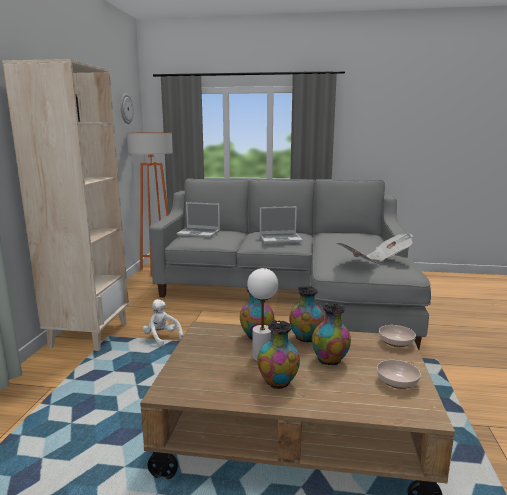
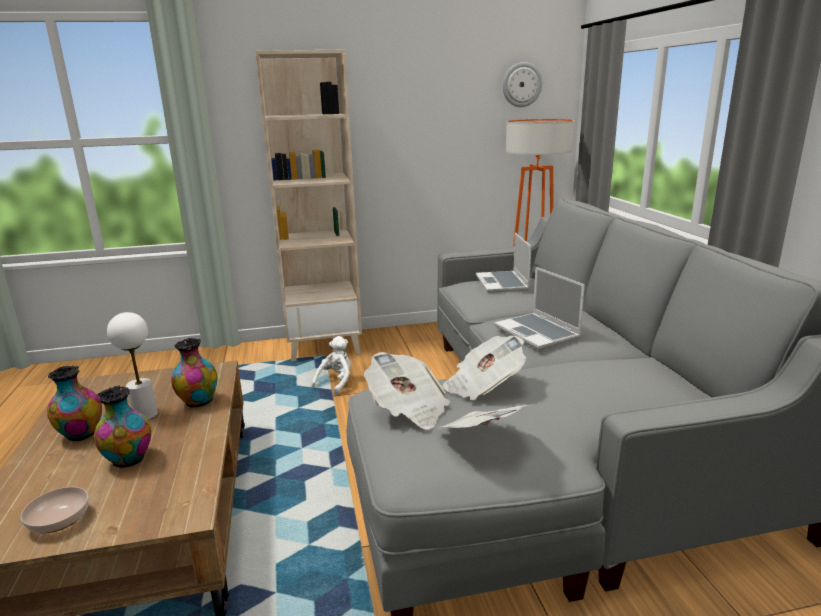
camera: 70 degrees right, 5 degrees up
(305, 338) = (194, 434): vase -> none
(340, 251) = (483, 386): none -> newspaper
(396, 342) = (184, 512): bowl -> none

